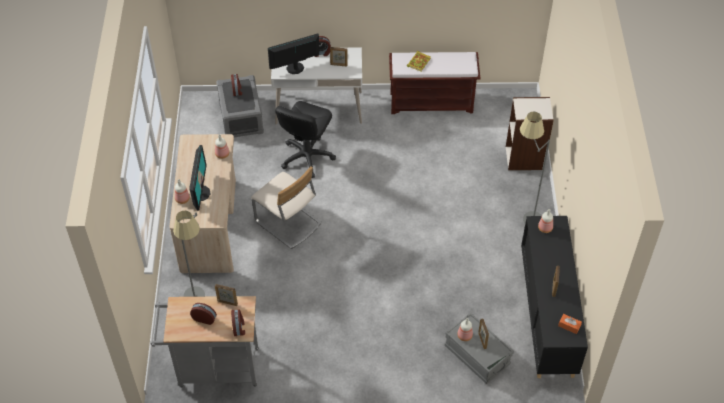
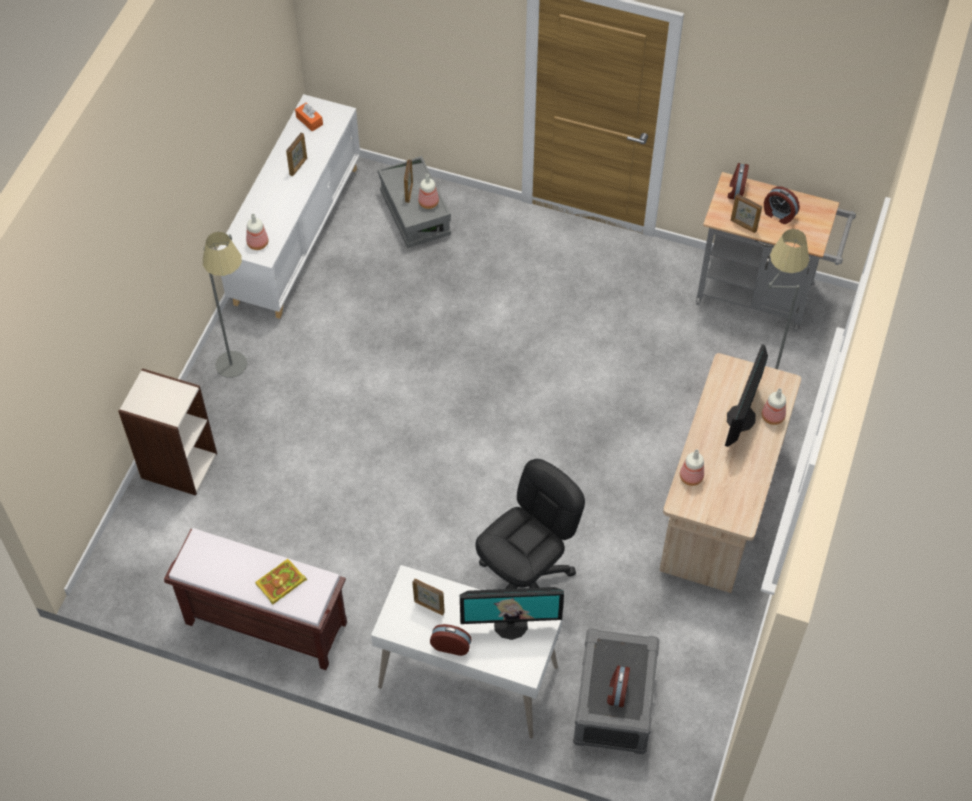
camera: 160 degrees left, 5 degrees up
(288, 223) = (597, 471): beige chair -> none
(547, 314) = (296, 234): black cabinet -> white cabinet

